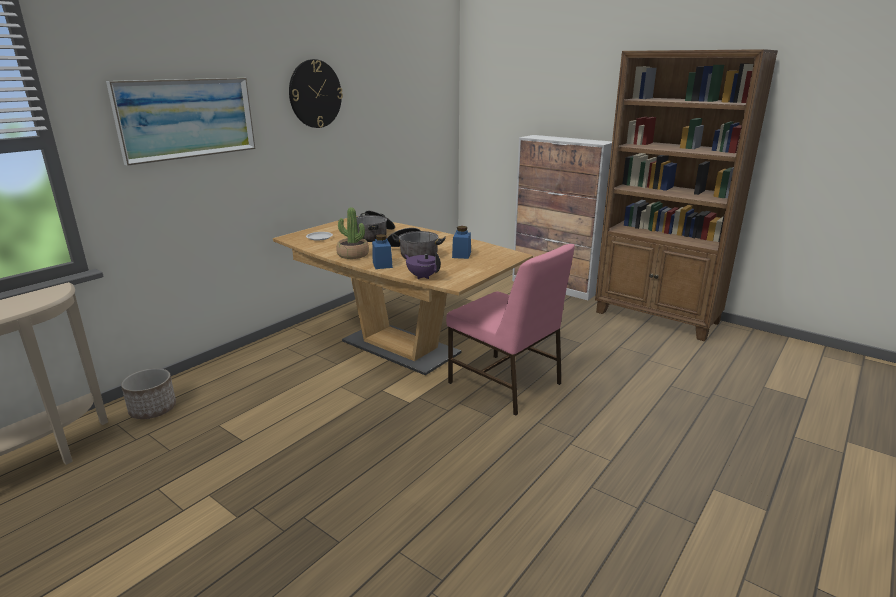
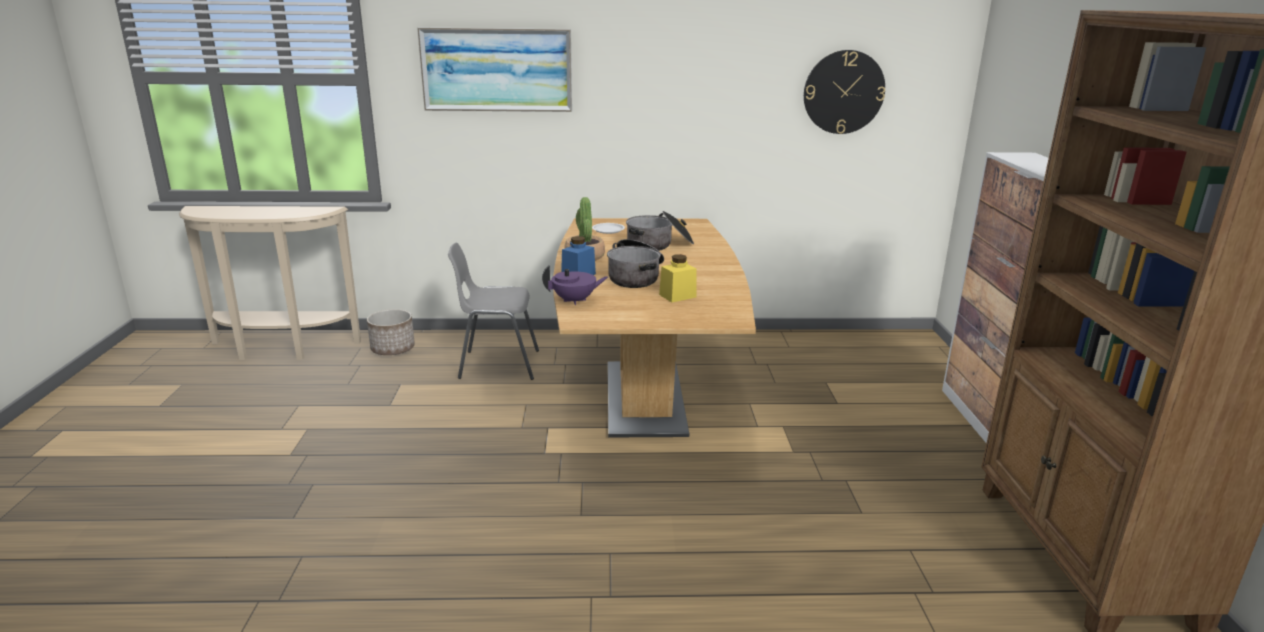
camera: 50 degrees right, 0 degrees up
(267, 376) = (497, 364): none -> grey chair
(315, 94) = (674, 53): wall clock -> wall clock (843, 92)
(422, 276) = (575, 301): purple teapot -> purple teapot turned 75 degrees clockwise
(461, 255) = (677, 296): blue jar -> yellow jar
(505, 384) = (663, 496): pink chair -> none

